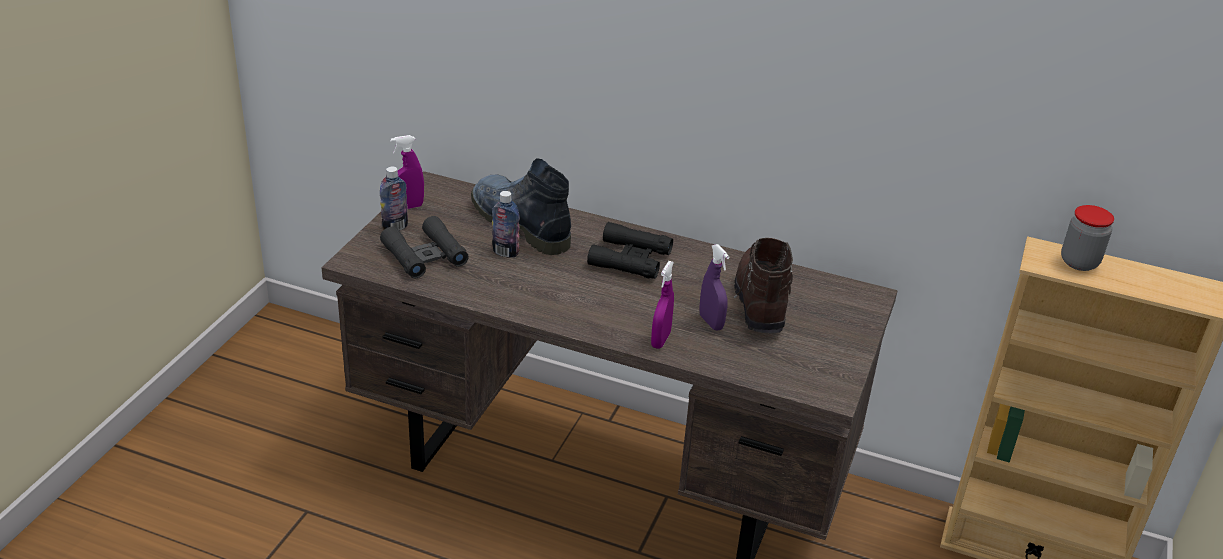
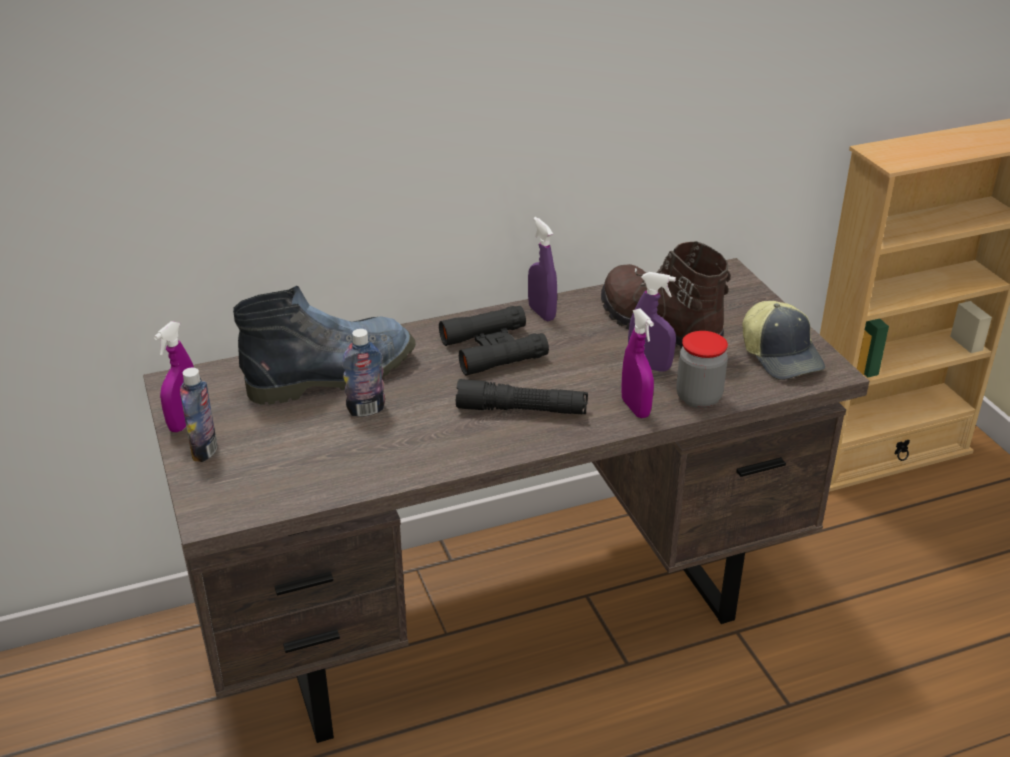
camera: 40 degrees left, 0 degrees up
(425, 255) = (285, 461): black binoculars -> none
(519, 223) = (334, 373): boot -> boot turned 150 degrees clockwise
(590, 302) = (521, 410): none -> black flashlight
(696, 254) = (541, 313): none -> purple spray bottle
(815, 366) = (781, 356): none -> cap
(1079, 262) = (914, 148): jar -> jar (698, 398)

